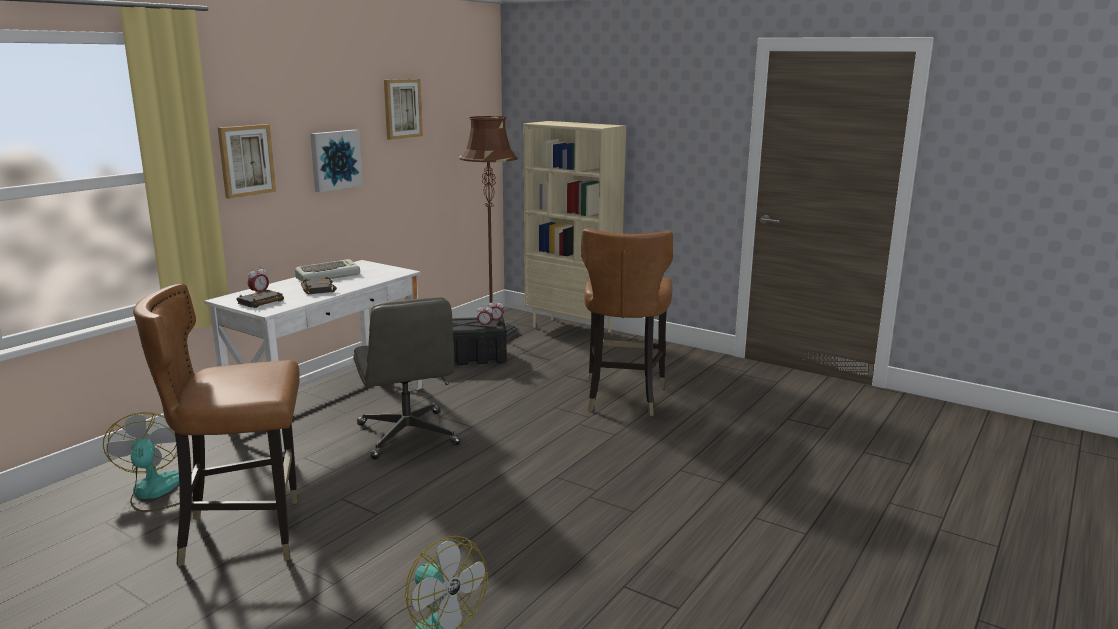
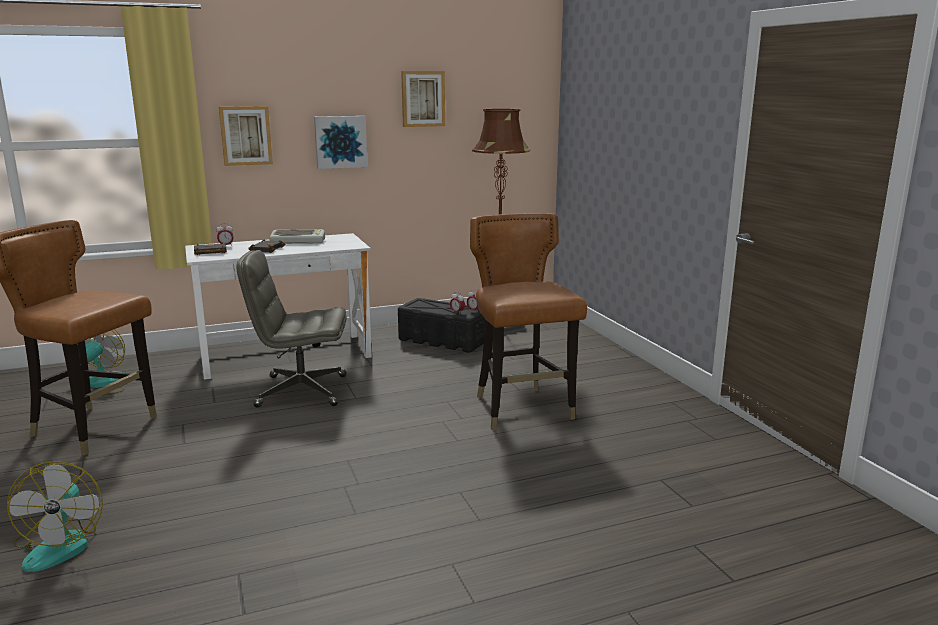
camera: 35 degrees right, 0 degrees up
(408, 435) = (300, 391): grey office chair -> grey office chair turned 75 degrees clockwise
(572, 329) = (580, 337): beige bookcase -> none
(623, 397) = (522, 409): brown chair -> brown chair turned 120 degrees clockwise

